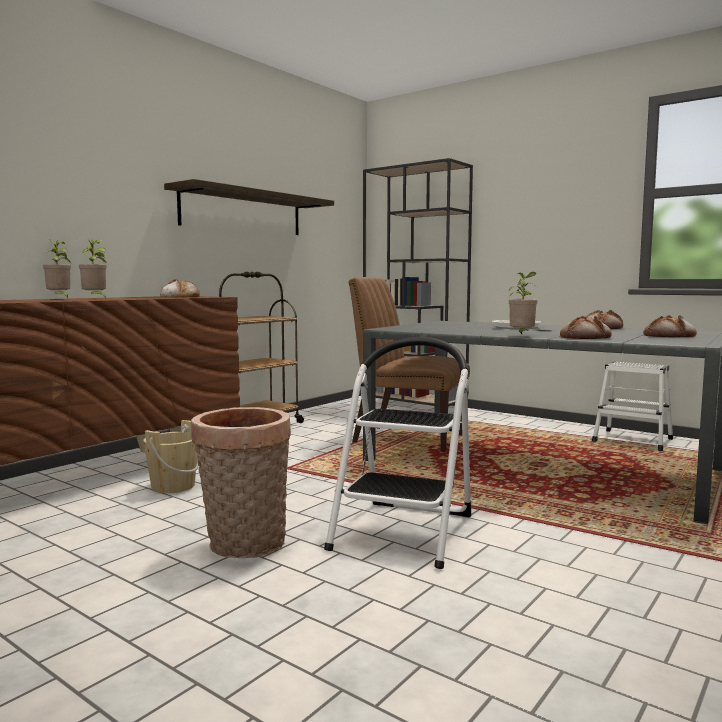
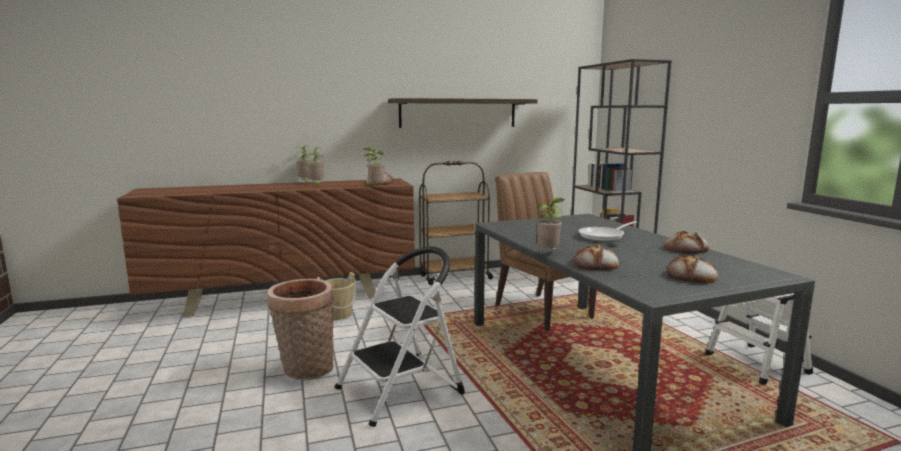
camera: 35 degrees right, 5 degrees up
(191, 297) = (375, 186): none -> potted plant

